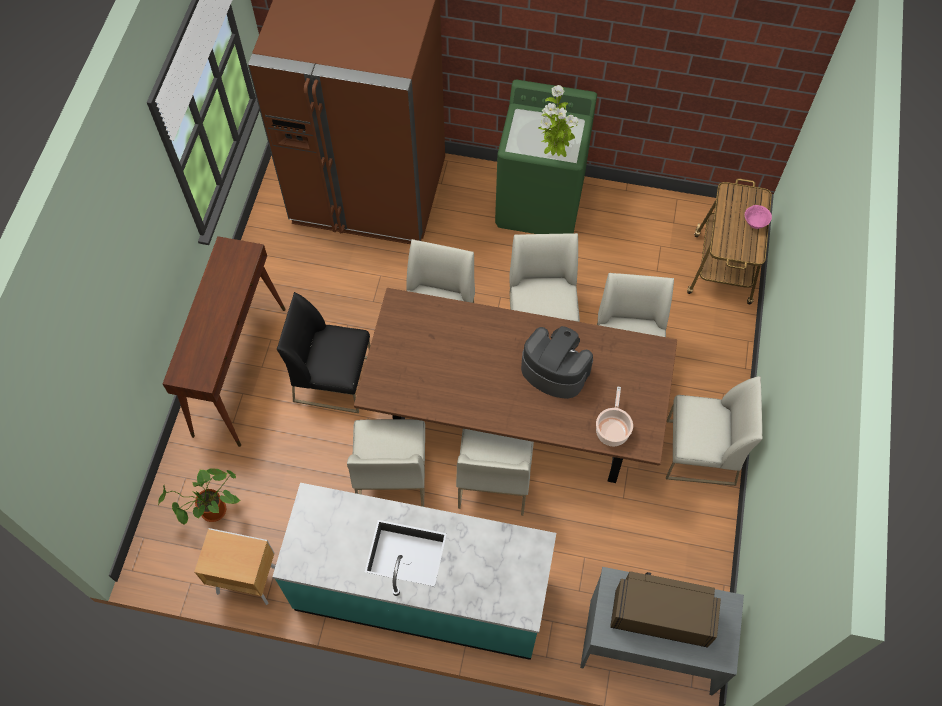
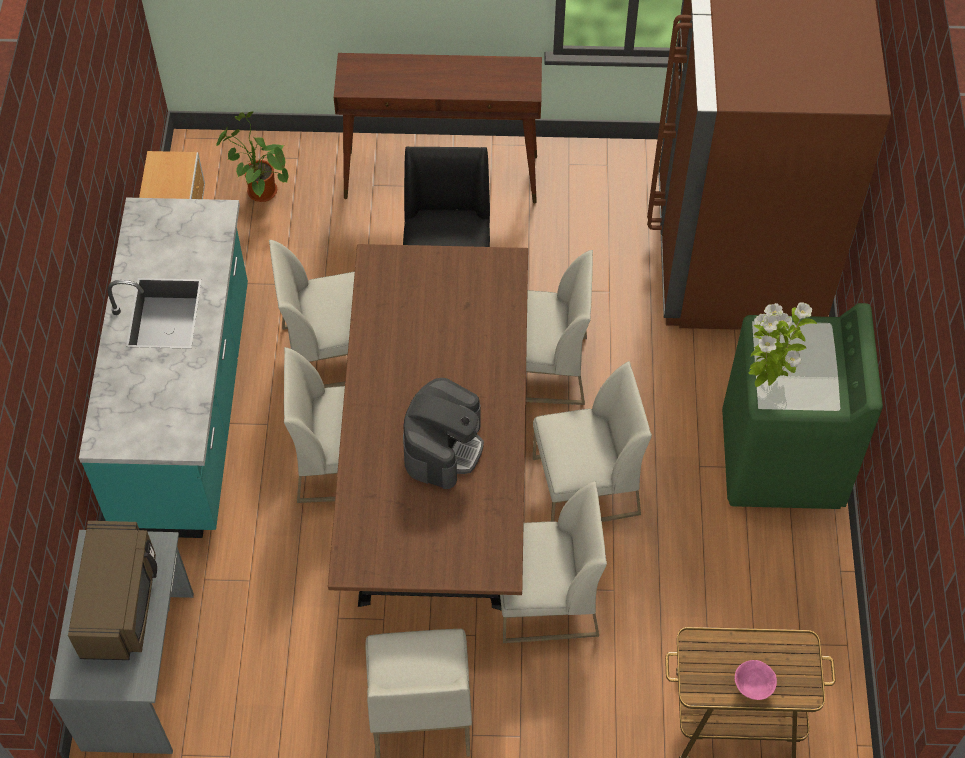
camera: 80 degrees right, 5 degrees down
(612, 430) = (367, 524): cooking pot -> none

